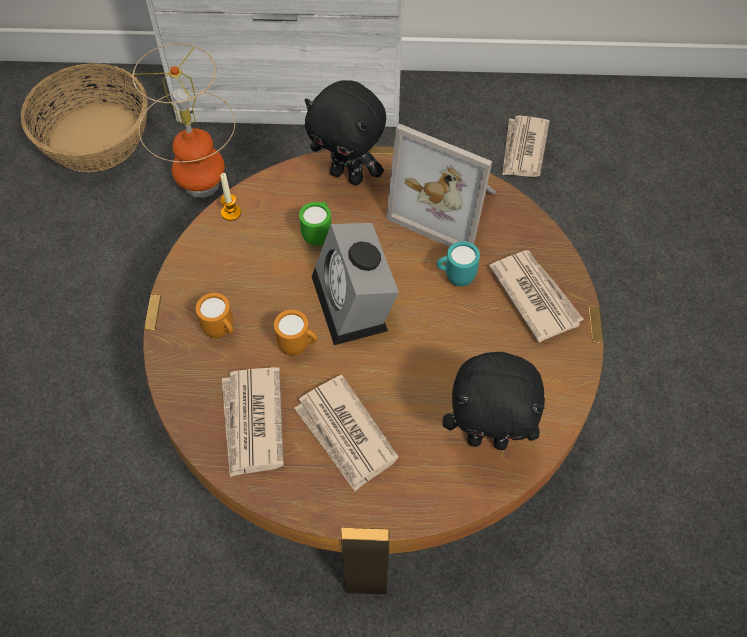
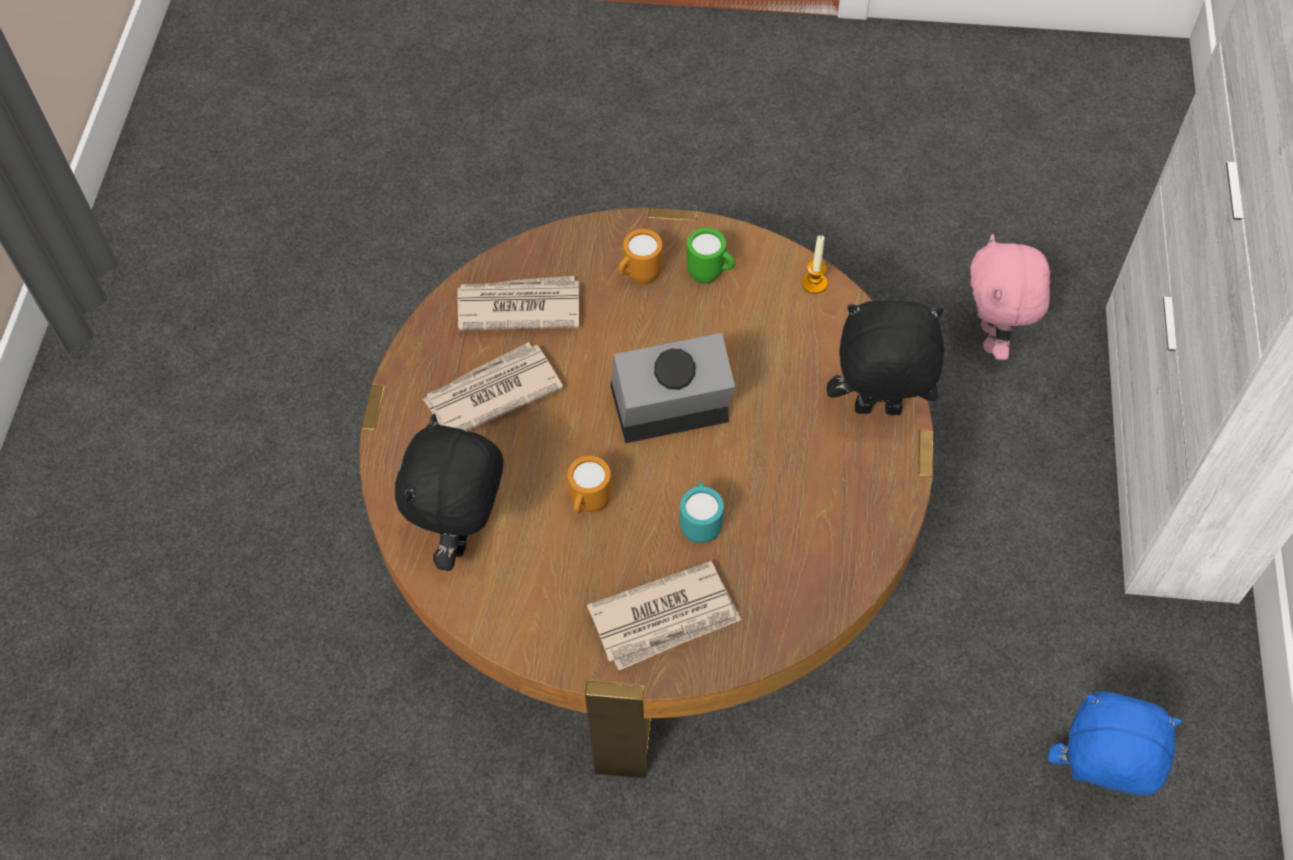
camera: 95 degrees right, 0 degrees up
(95, 137) = (1066, 217): basket -> none
(202, 183) = (993, 339): table lamp -> pink plush toy
(298, 347) = (611, 351): orange mug -> orange mug (588, 505)
(318, 234) = (777, 375): green mug -> green mug (710, 275)
(348, 175) = (876, 411): black plush toy -> black plush toy turned 60 degrees clockwise
(447, 206) = (822, 527): picture frame -> none
(523, 149) = (1093, 781): newspaper -> blue plush toy

